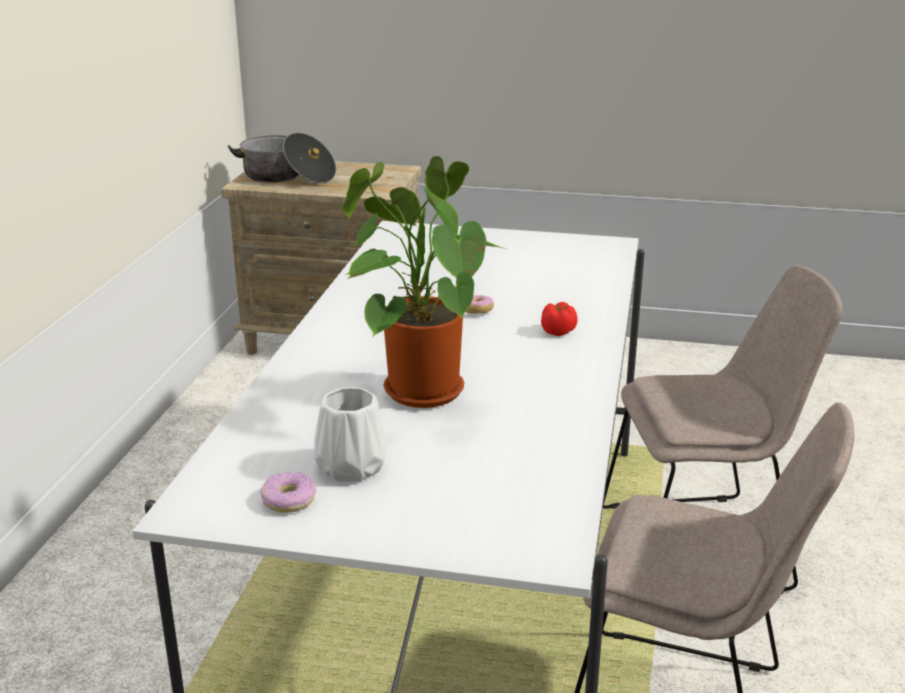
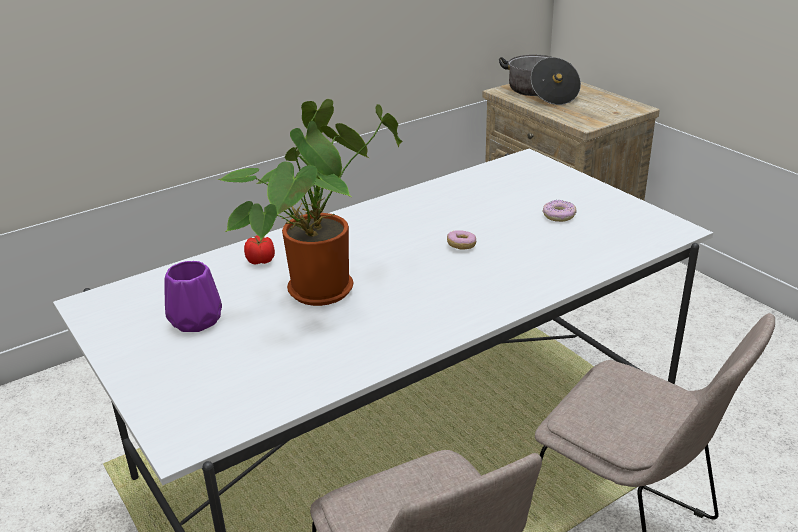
camera: 45 degrees right, 5 degrees up
(288, 500) = (135, 323): donut -> donut (558, 215)
(352, 466) = (197, 320): white vase -> purple vase
(558, 332) = (487, 287): tomato -> tomato (261, 261)

